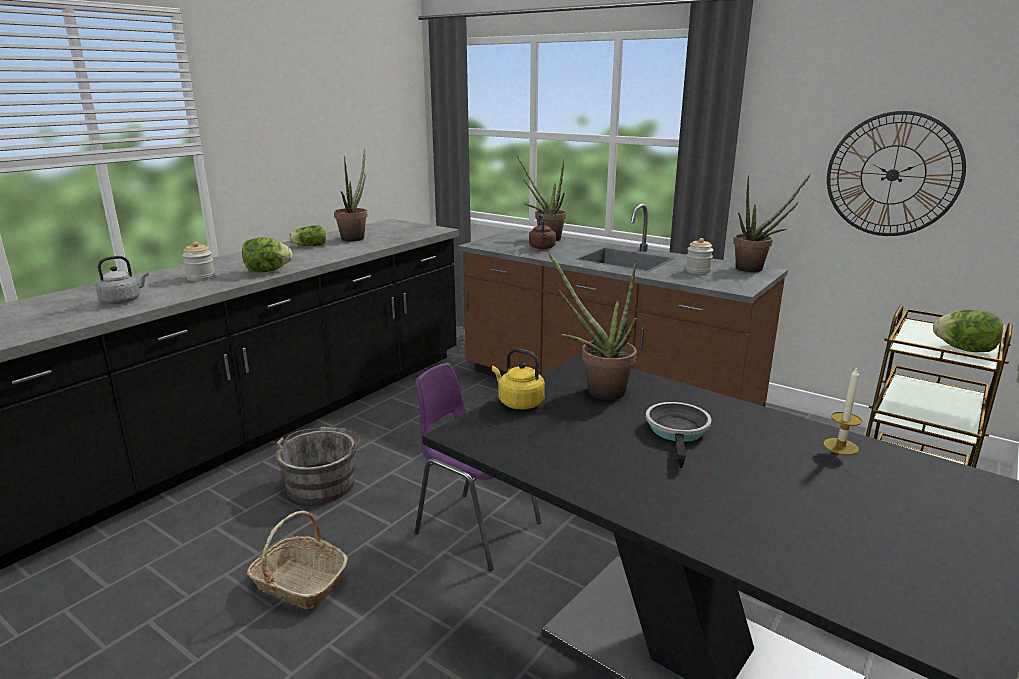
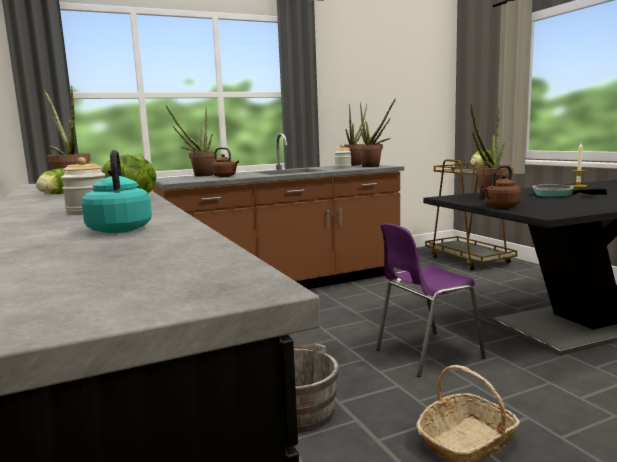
camera: 60 degrees left, 10 degrees down
(123, 301) = (120, 229): grey kettle -> turquoise kettle
(518, 402) = (501, 206): yellow kettle -> brown kettle
(729, 282) = (373, 166): none -> potted plant
(892, 175) = (387, 105): wall clock -> none

